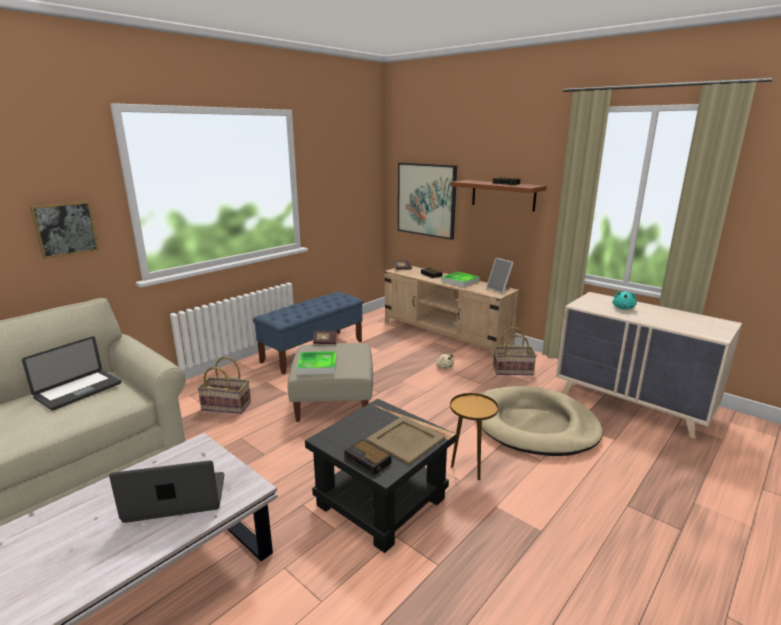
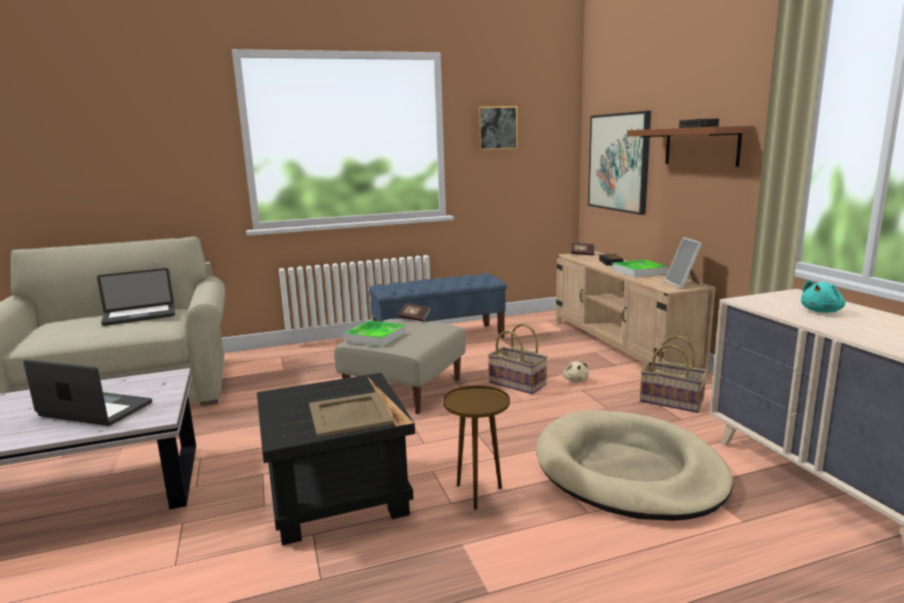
camera: 30 degrees right, 5 degrees down
(65, 229) = (181, 169): picture -> picture (497, 128)
(227, 406) = (301, 372): basket -> basket (518, 383)
(368, 460) = (284, 423): alarm clock -> none

